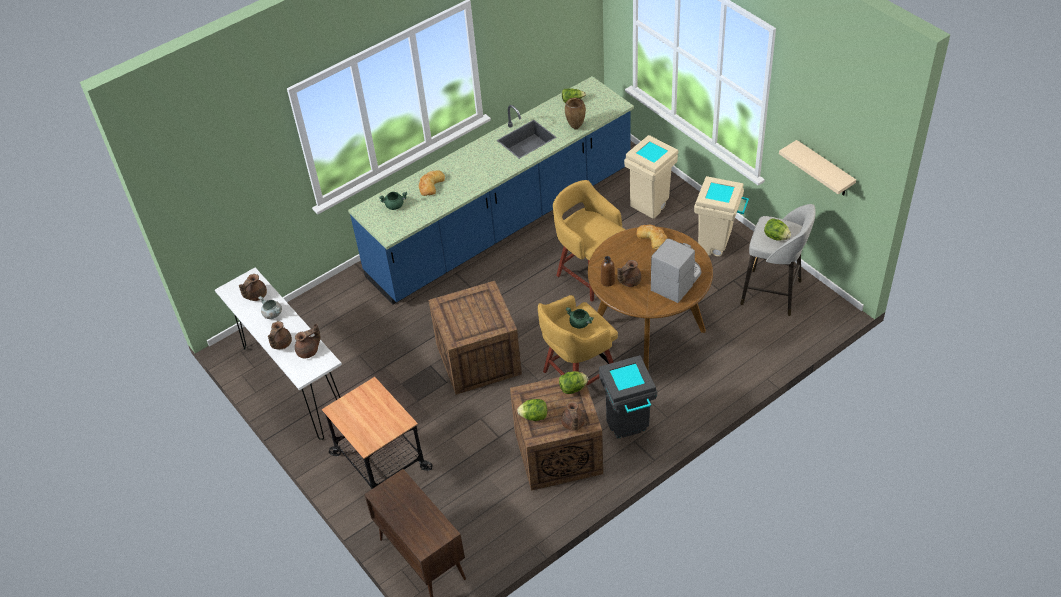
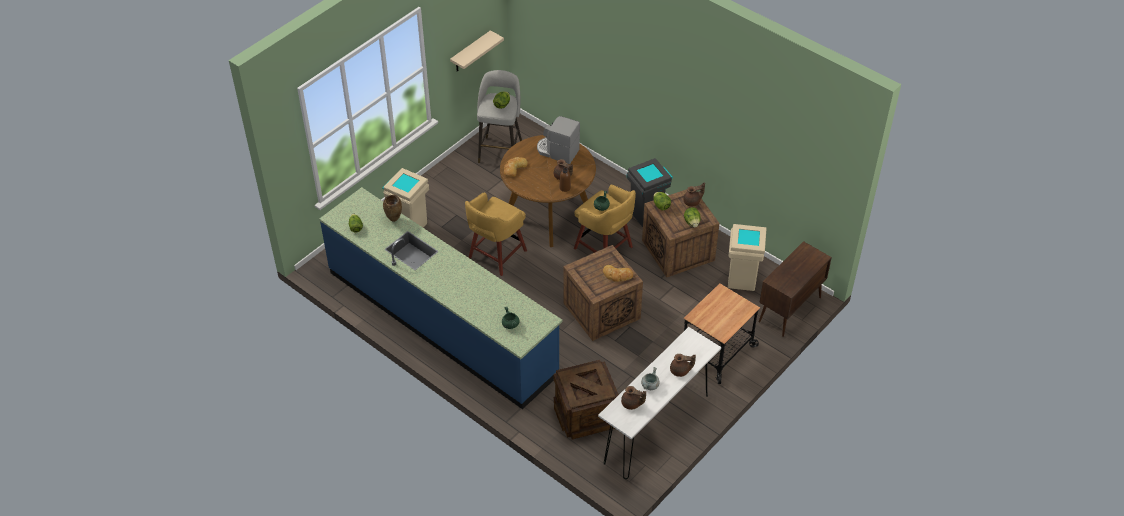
camera: 105 degrees left, 0 degrees up
(309, 351) = (683, 350): brown teapot -> none
(339, 325) = (584, 414): none -> crate
(430, 185) = (480, 305): bread -> bread (617, 275)
(717, 246) = (454, 183): beige trash can -> beige trash can (741, 279)

